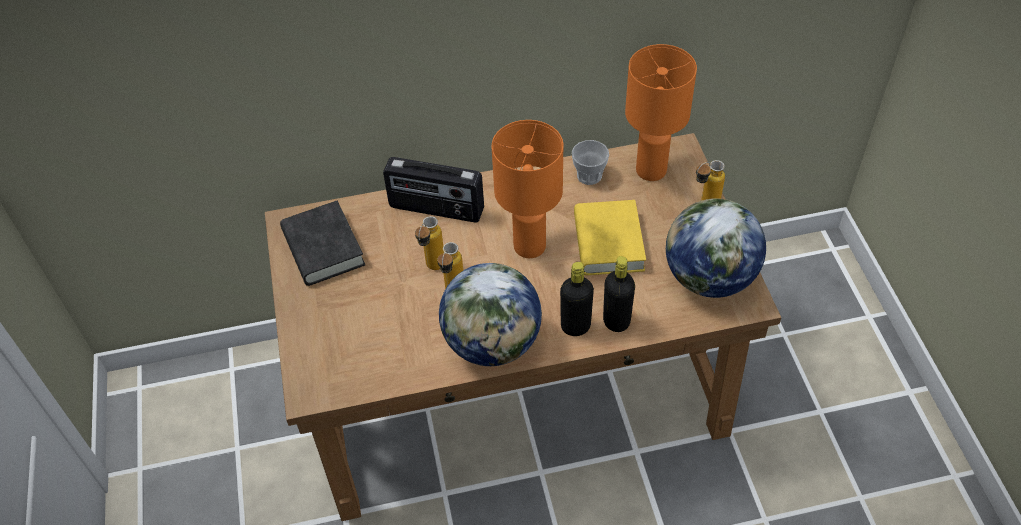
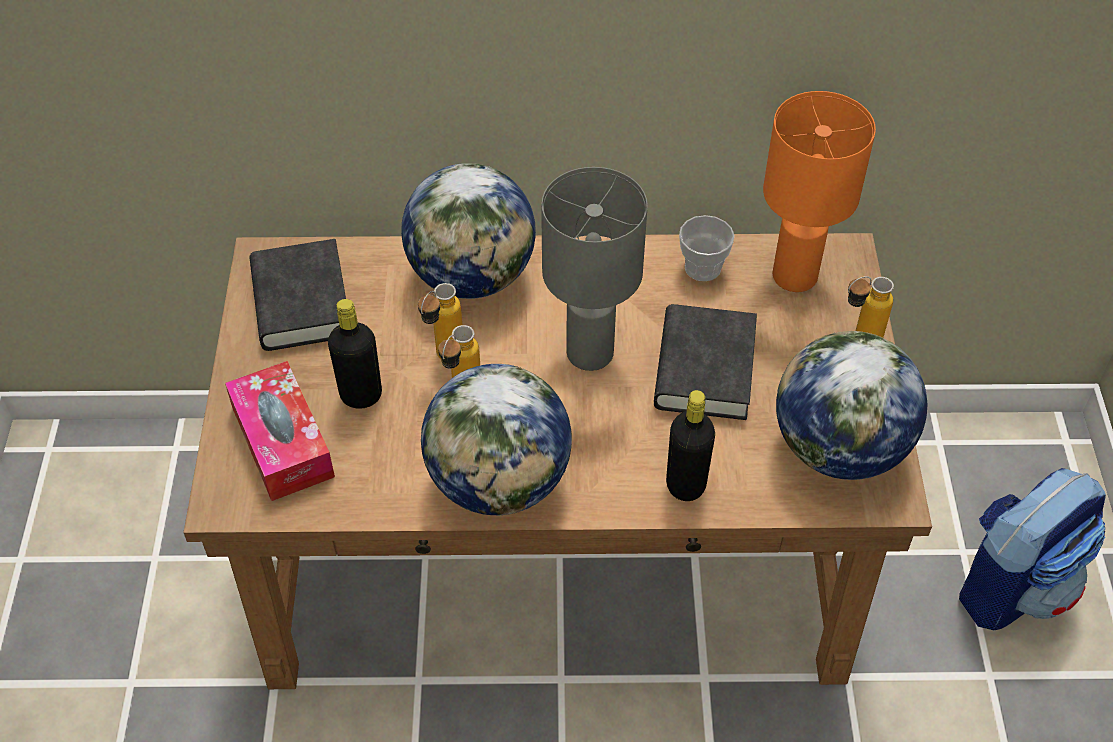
camera: 10 degrees right, 0 degrees up
(337, 345) = (282, 442): none -> tissue box
(436, 209) = (472, 276): radio -> globe
(530, 245) = (591, 352): orange table lamp -> grey table lamp
(575, 326) = (624, 480): black bottle -> black bottle (361, 395)
(608, 243) = (704, 369): yellow book -> black book
(820, 349) = (1012, 585): none -> backpack

